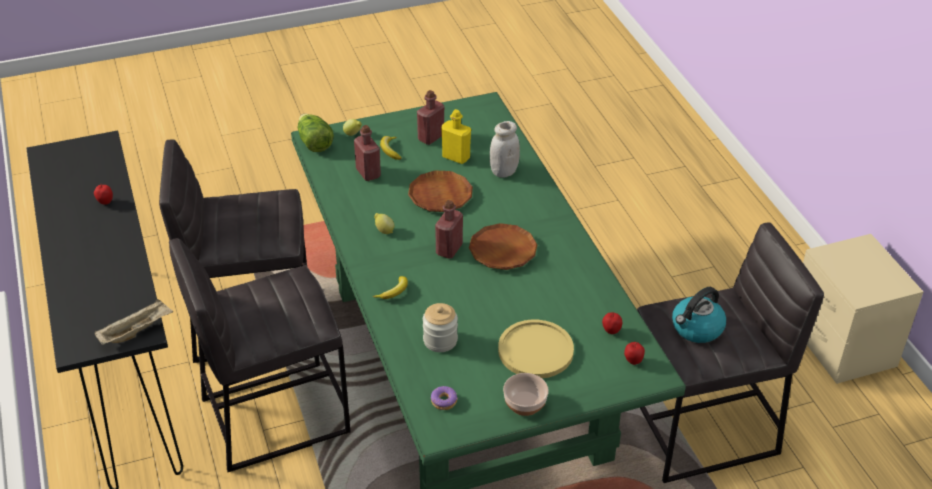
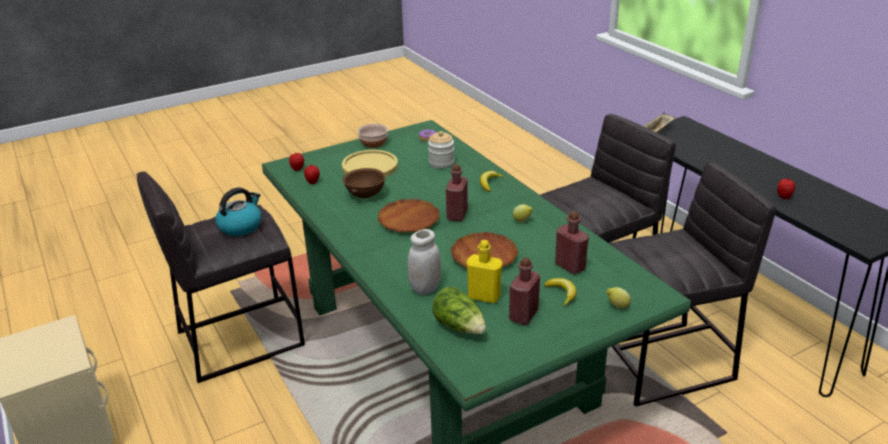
camera: 170 degrees right, 10 degrees down
(314, 142) = (652, 290): lettuce -> lettuce (460, 326)
(547, 296) = (365, 195): none -> brown bowl

